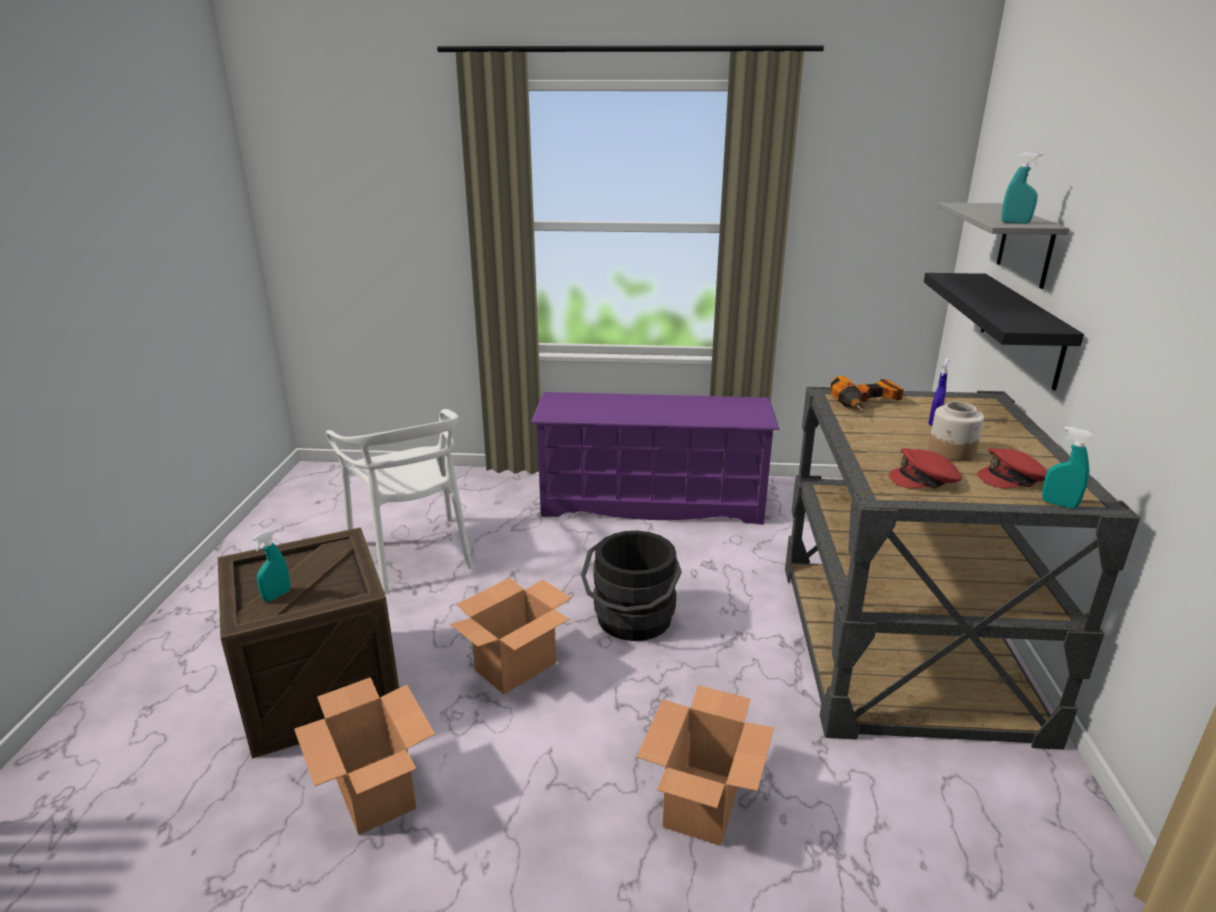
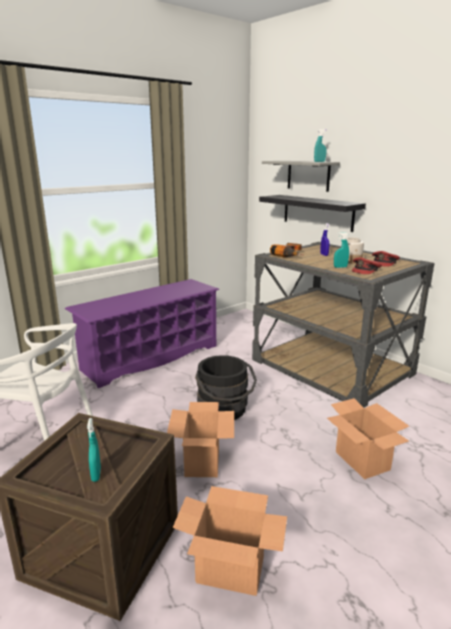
camera: 45 degrees left, 5 degrees down
(1059, 504) = (412, 265): turquoise spray bottle -> turquoise spray bottle (340, 267)

